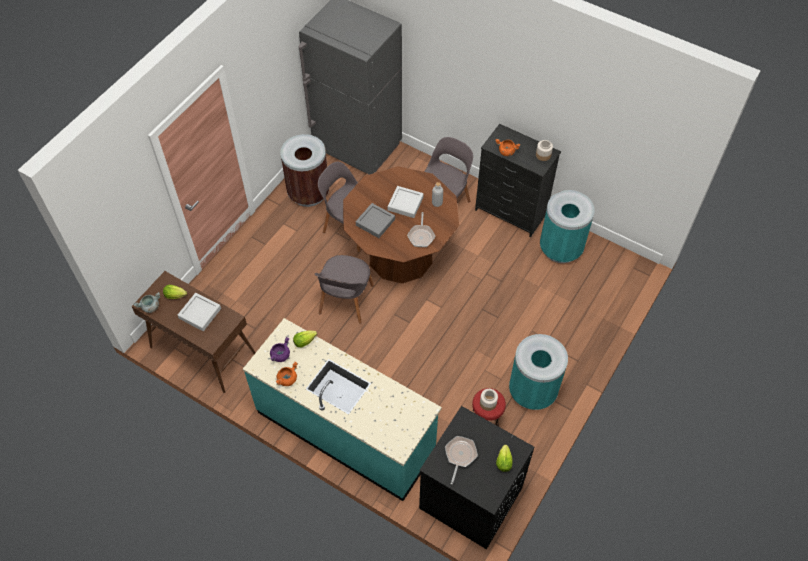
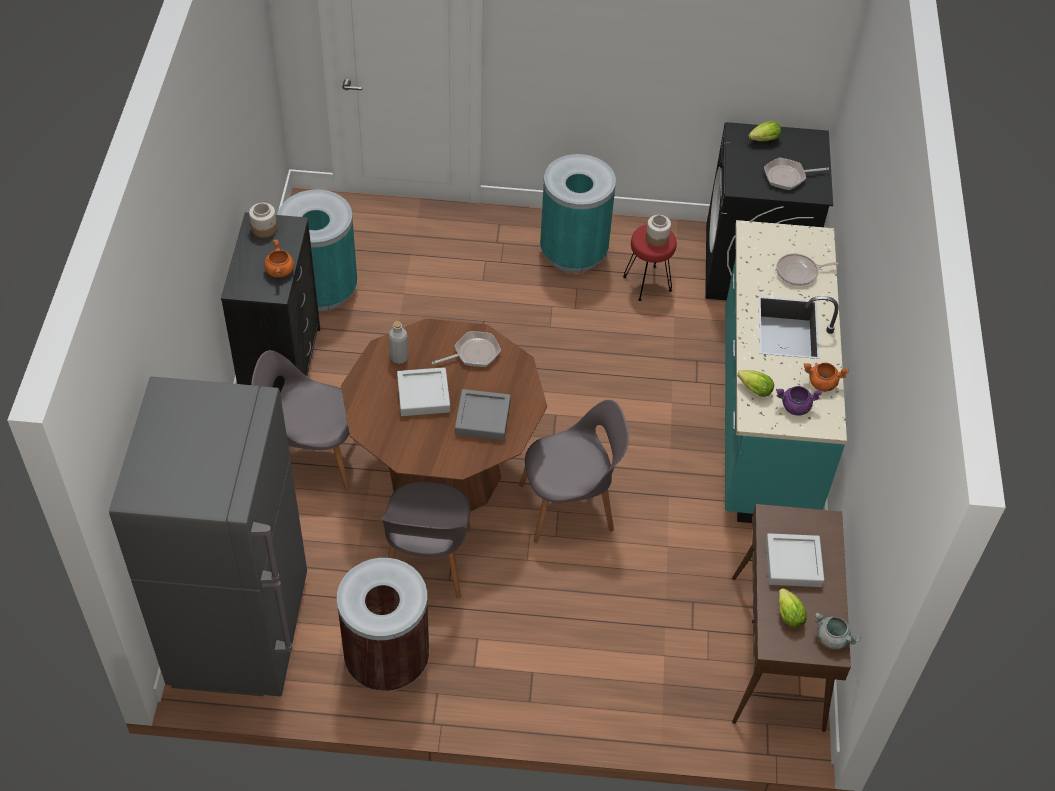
camera: 120 degrees left, 5 degrees down
(376, 418) = (799, 272): none -> frying pan

